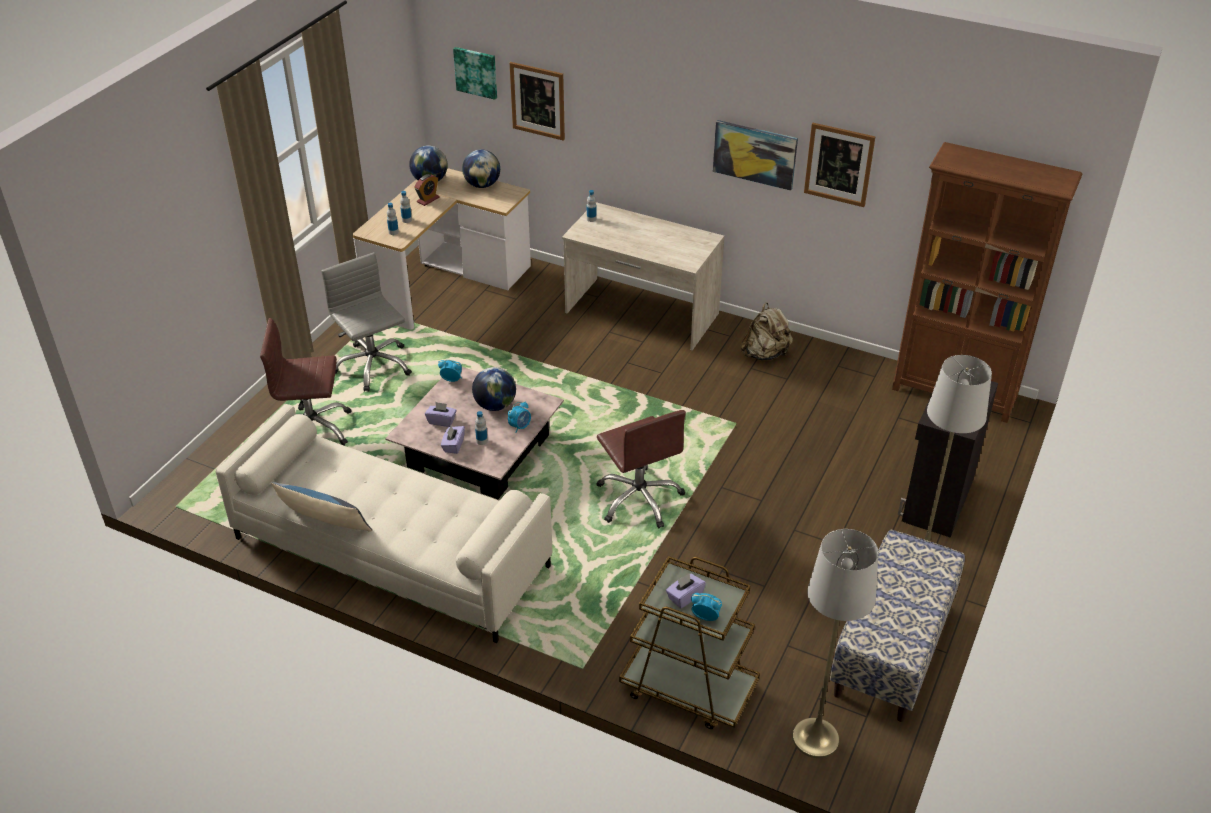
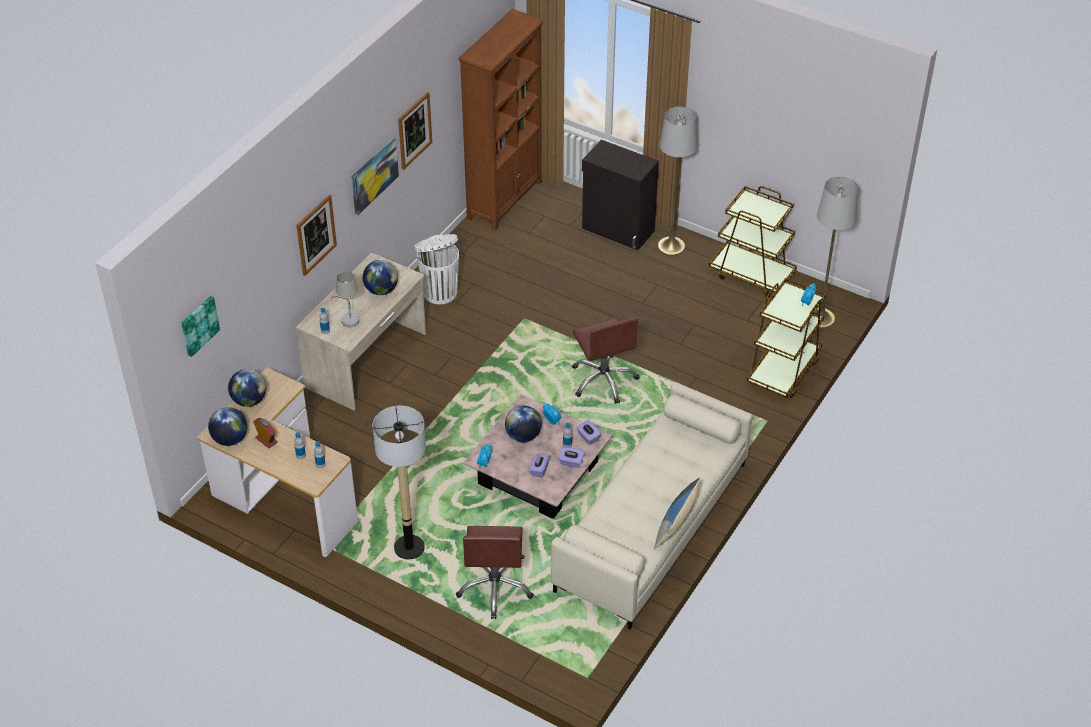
camera: 85 degrees left, 5 degrees up
(373, 366) = (409, 547): grey office chair -> floor lamp
(538, 101) = (244, 296): picture -> picture (316, 235)
(614, 231) = (349, 317): none -> grey table lamp
(639, 499) = (603, 380): brown office chair -> brown office chair turned 90 degrees clockwise
(662, 247) = (381, 290): none -> globe
(684, 597) = (791, 310): purple tissue box -> purple tissue box (588, 437)
(765, 354) = (439, 291): beige backpack -> white trash can
(892, 650) = (752, 274): bench -> brown cart

